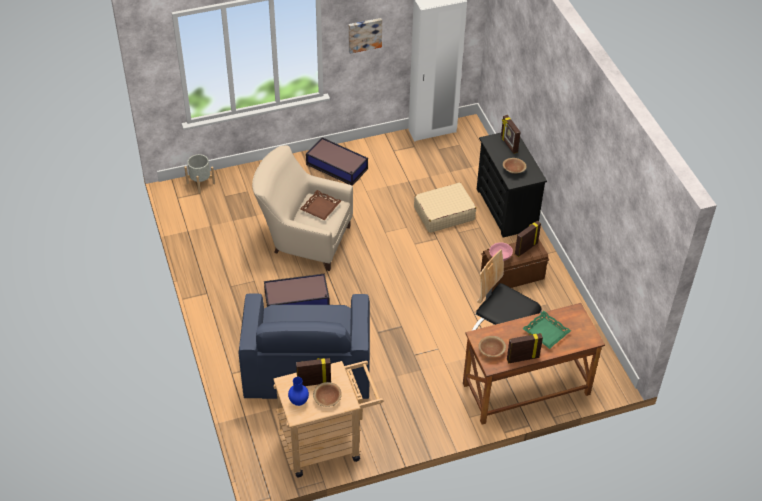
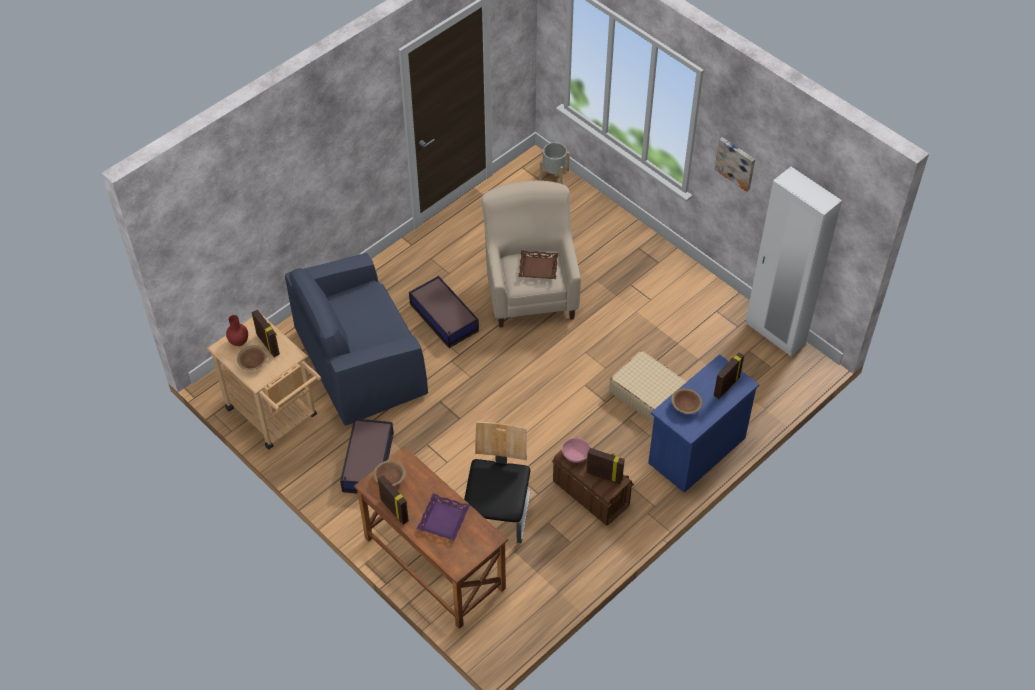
camera: 65 degrees right, 5 degrees up
(298, 401) = (239, 342): blue vase -> red vase
(337, 167) = (654, 272): storage box -> storage box (367, 463)
(506, 209) = (696, 450): black dresser -> blue dresser
(545, 332) = (443, 519): green tray -> purple tray

